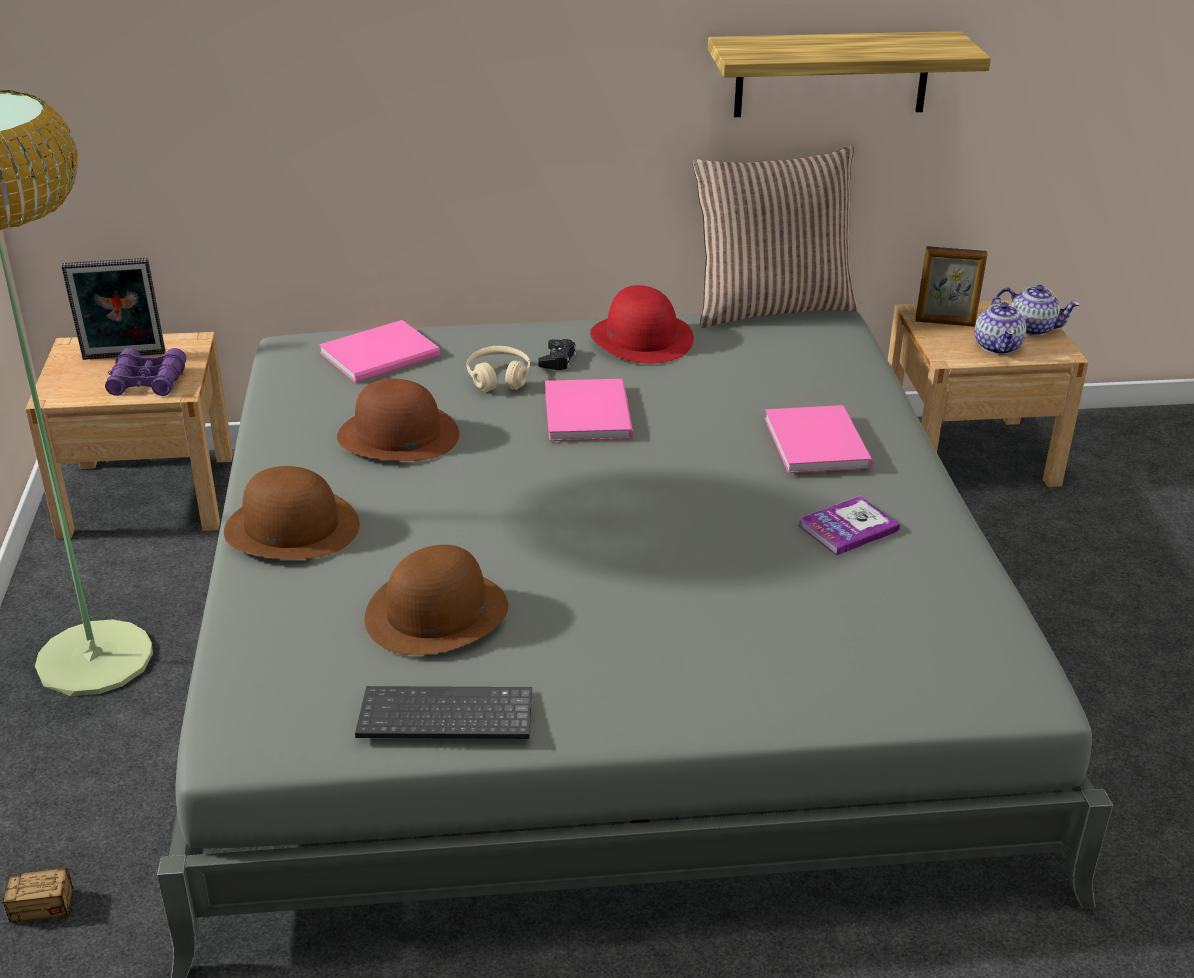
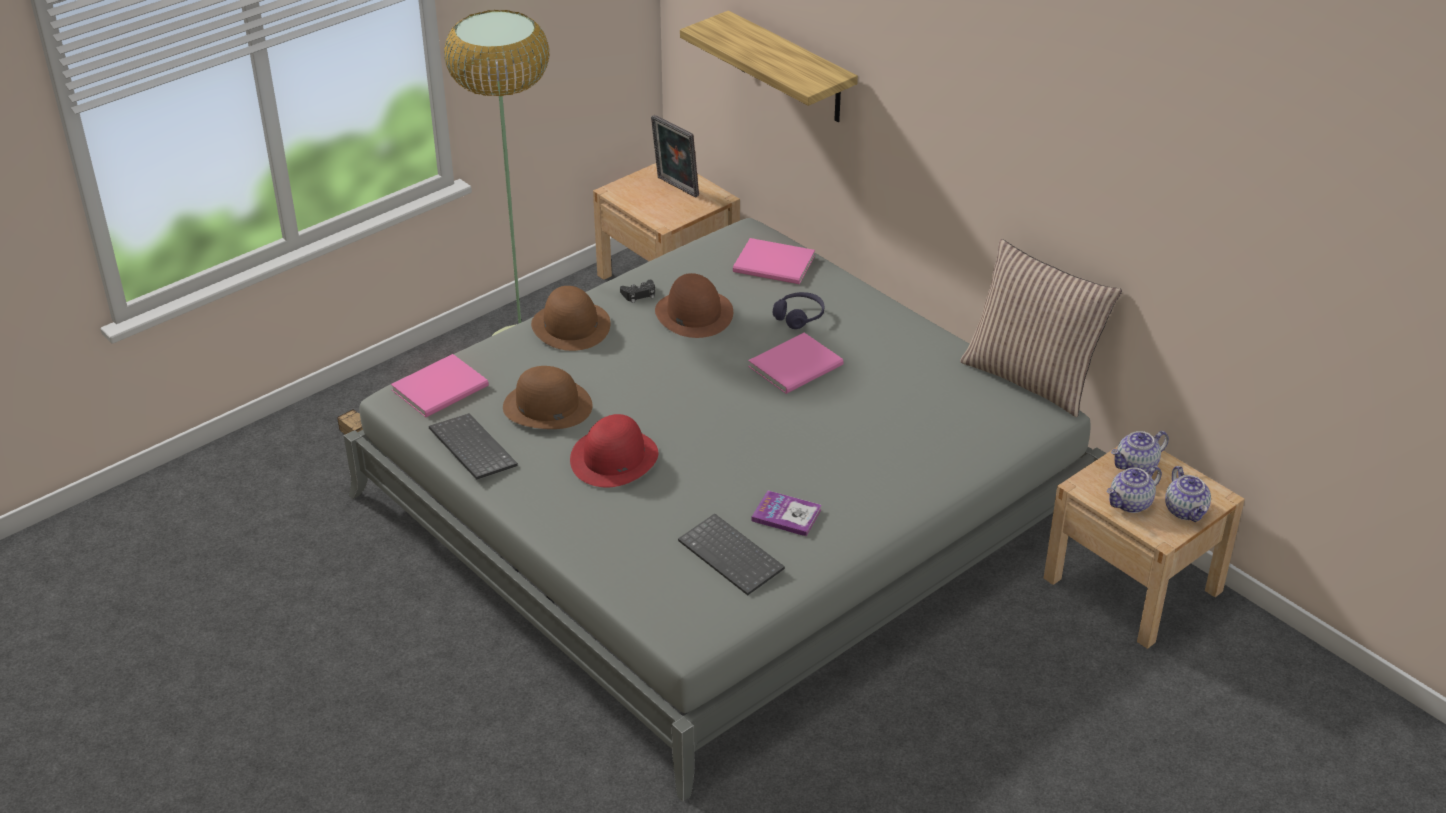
camera: 55 degrees right, 5 degrees up
(147, 382) = (661, 209): purple binoculars -> none
(499, 378) = (799, 316): beige headphones -> purple headphones
(558, 360) = (846, 327): black game controller -> black game controller (639, 294)
(642, 338) = (912, 345): red hat -> red hat (614, 458)
(818, 440) = (872, 466): pink book -> pink book (443, 388)
(832, 74) = (1109, 226): shelf -> shelf (790, 68)
(892, 594) = (733, 556): none -> keyboard
(945, 323) = (1136, 466): picture frame -> teapot

